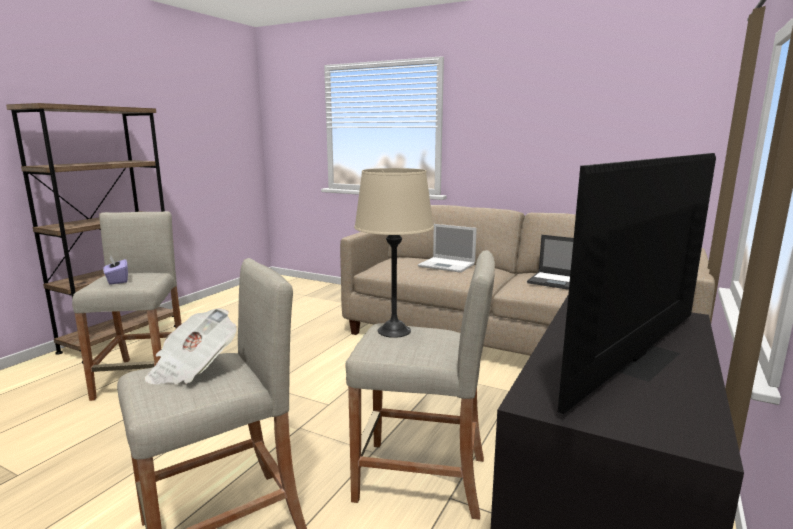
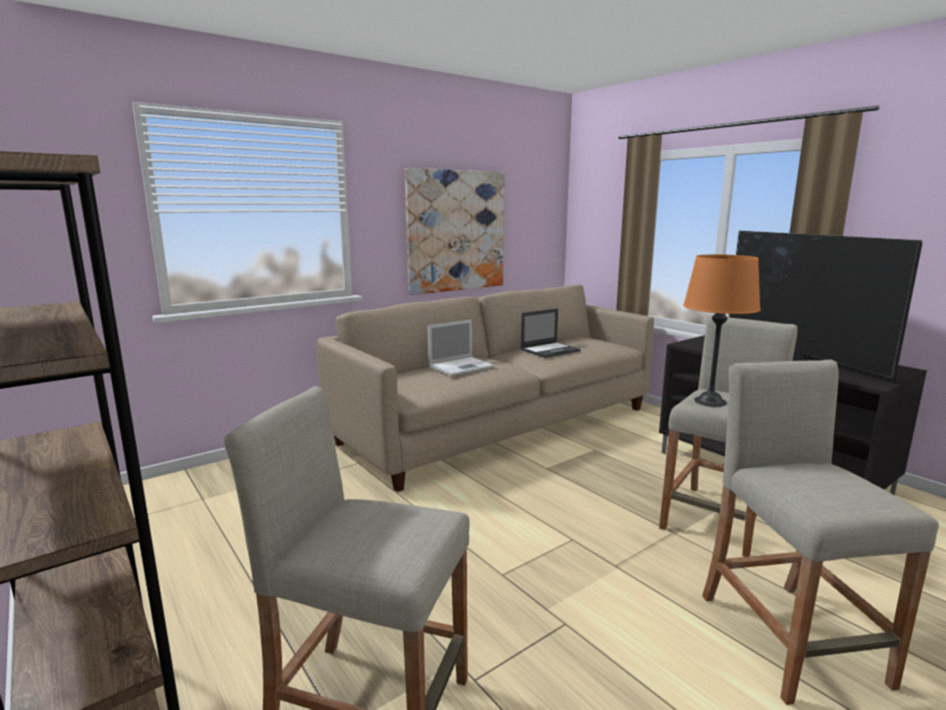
camera: 65 degrees left, 0 degrees up
(117, 280) = (391, 535): purple tissue box -> none
(192, 368) = (810, 482): newspaper -> none
(394, 331) = (710, 401): beige table lamp -> orange table lamp
(548, 148) = (456, 231): none -> picture

